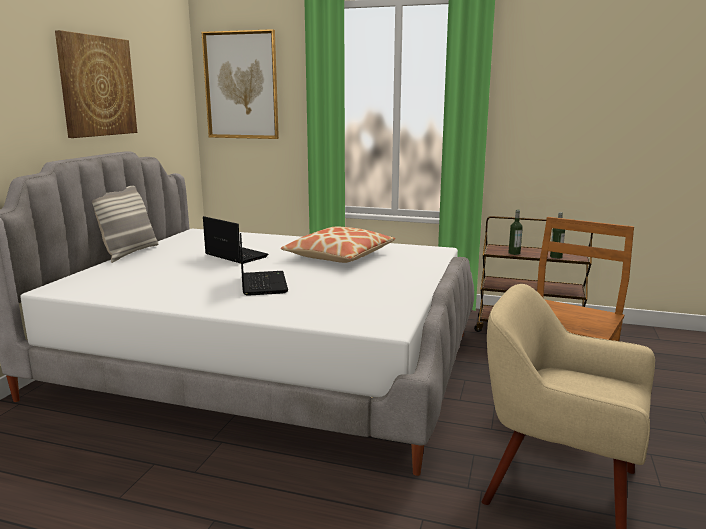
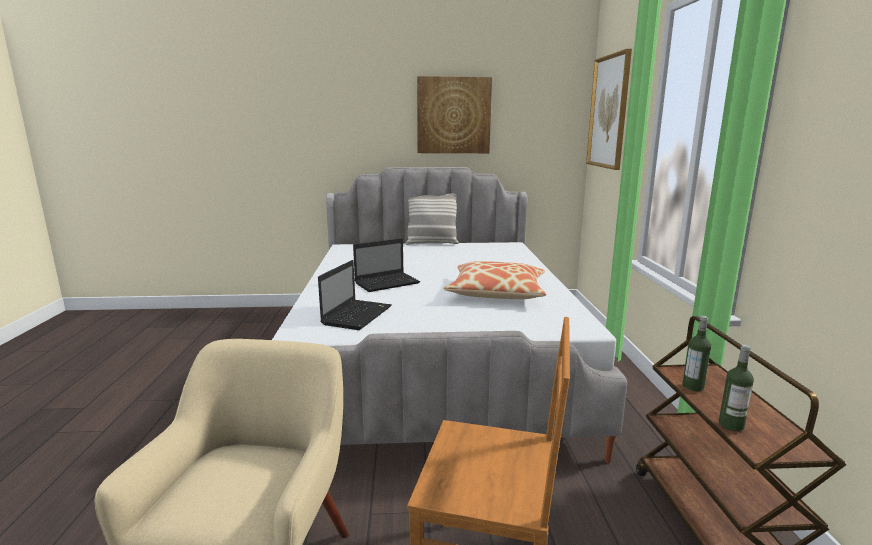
camera: 70 degrees right, 0 degrees up
(235, 255) = (456, 264): laptop -> laptop (357, 315)

